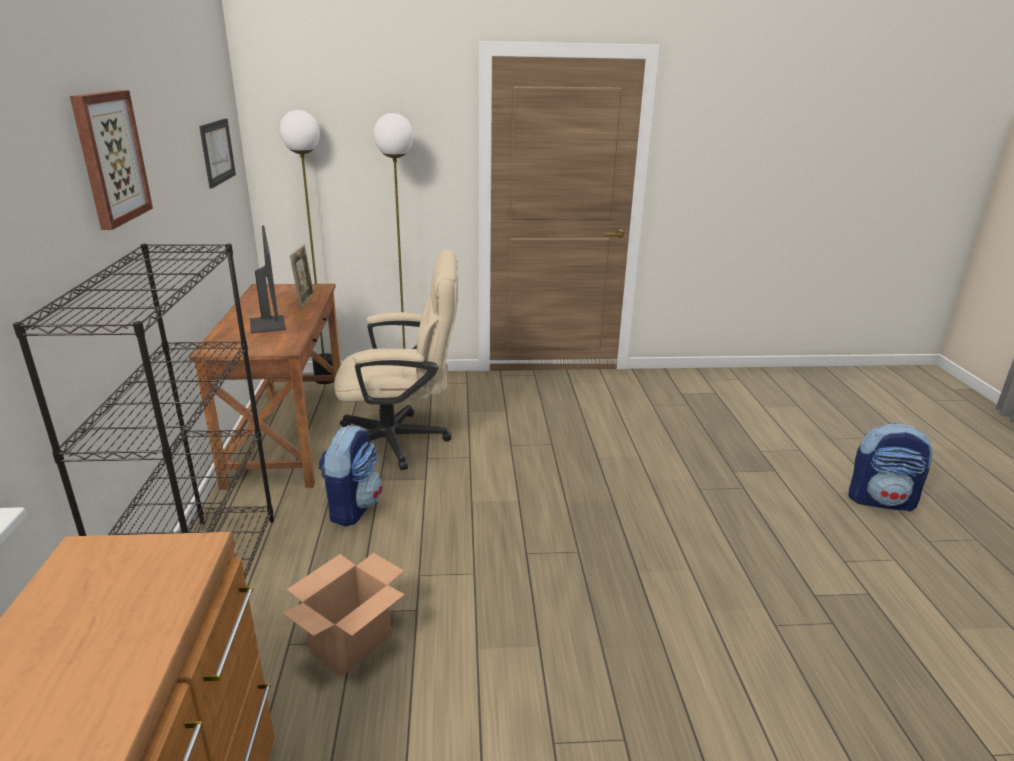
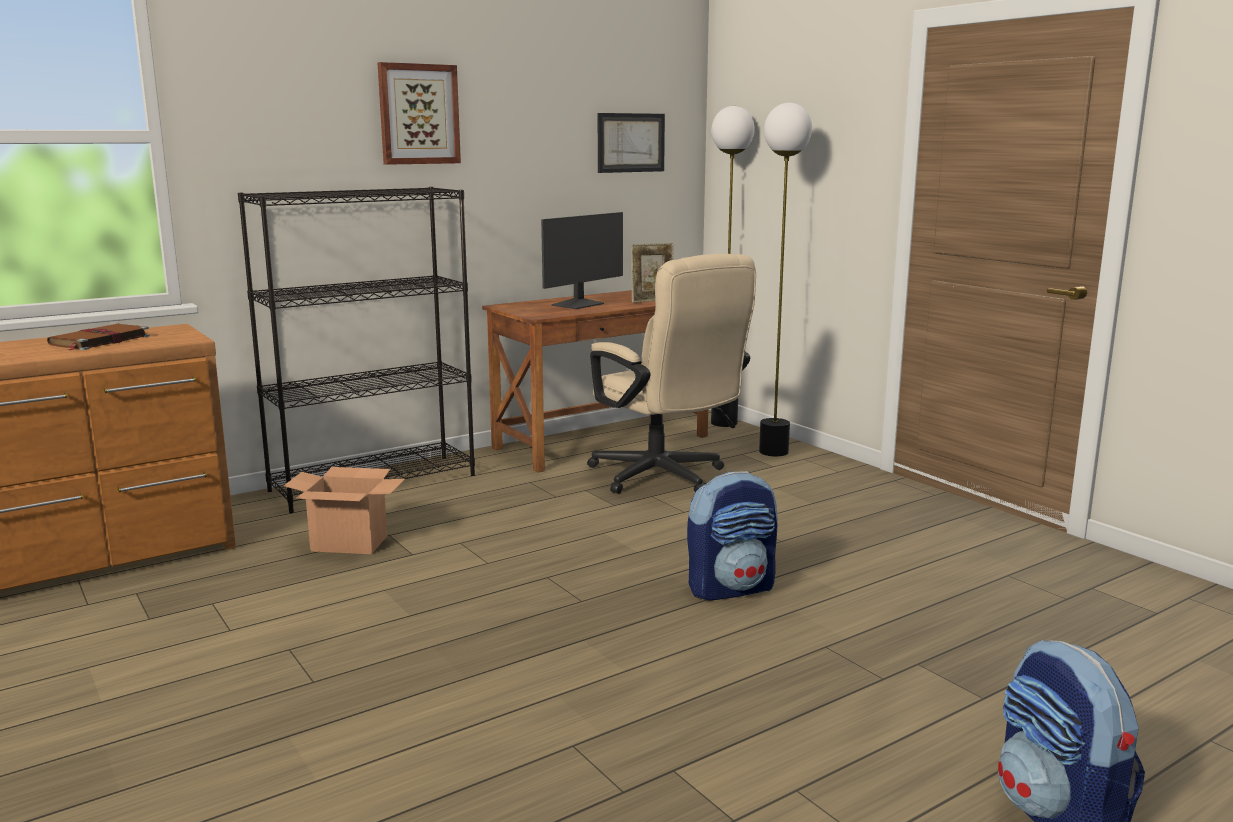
camera: 60 degrees right, 10 degrees down
(78, 631) = (98, 341): none -> brown book
(352, 507) = (527, 493): backpack -> backpack (731, 588)

